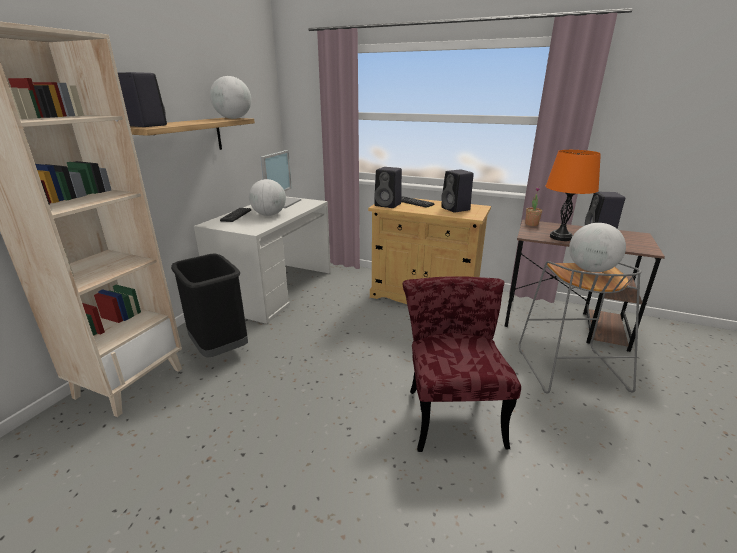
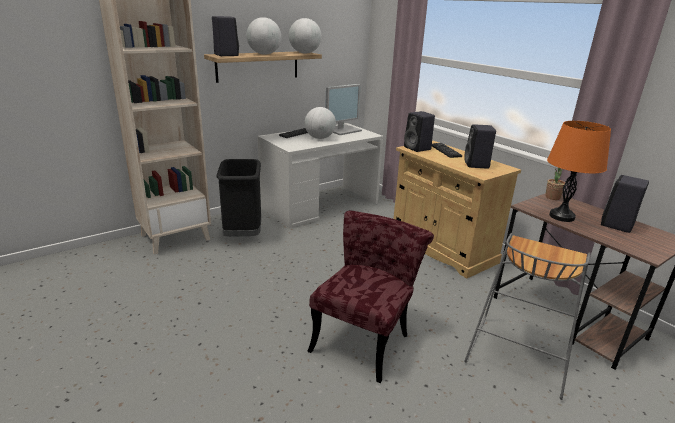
camera: 30 degrees right, 0 degrees up
(590, 270) = (548, 253): globe -> globe (264, 54)

